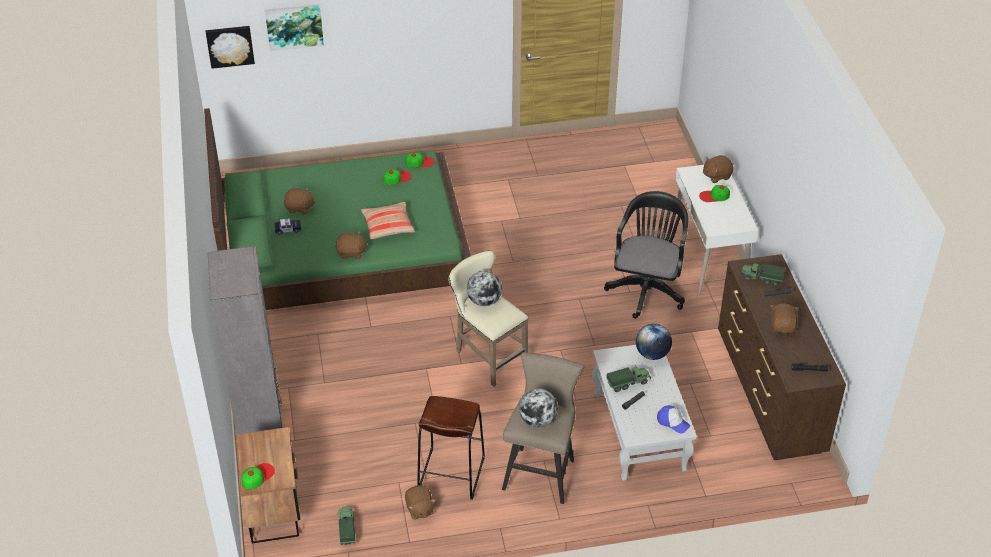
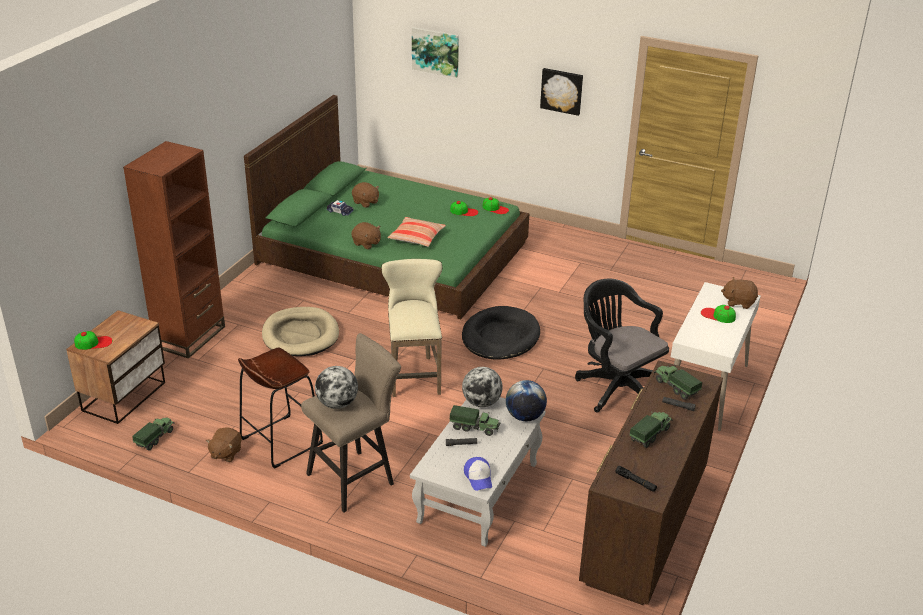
camera: 35 degrees right, 10 degrees down
(230, 45) = (382, 54): picture -> picture (562, 91)
(259, 422) = (190, 336): grey bookcase -> brown bookcase
(355, 369) = (300, 335): none -> beige dog bed
(484, 301) = (413, 307): globe -> globe (481, 402)
(518, 286) = (500, 337): none -> black dog bed
(647, 288) = (616, 388): black office chair -> black office chair turned 90 degrees counterclockwise
(782, 327) = (650, 434): brown plush toy -> toy truck

